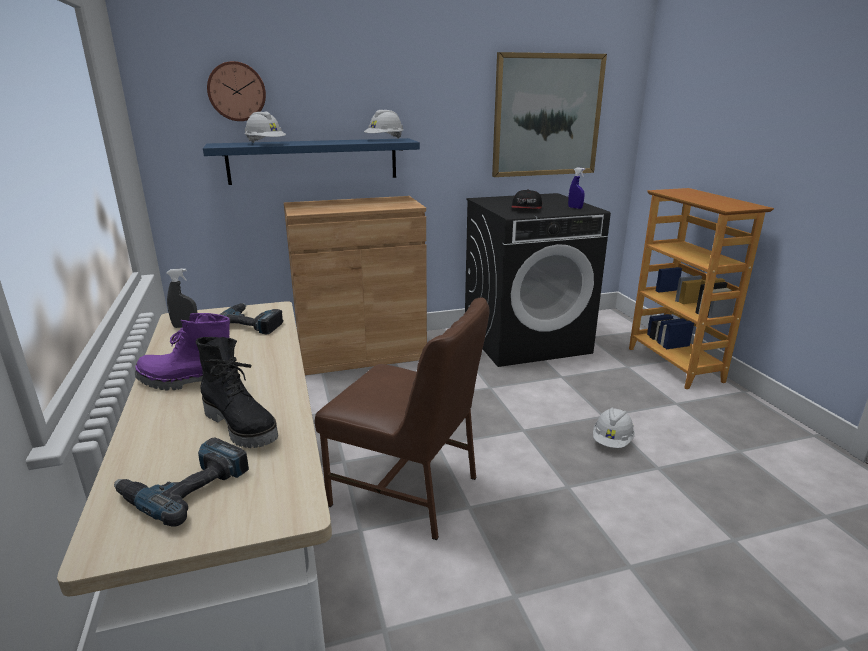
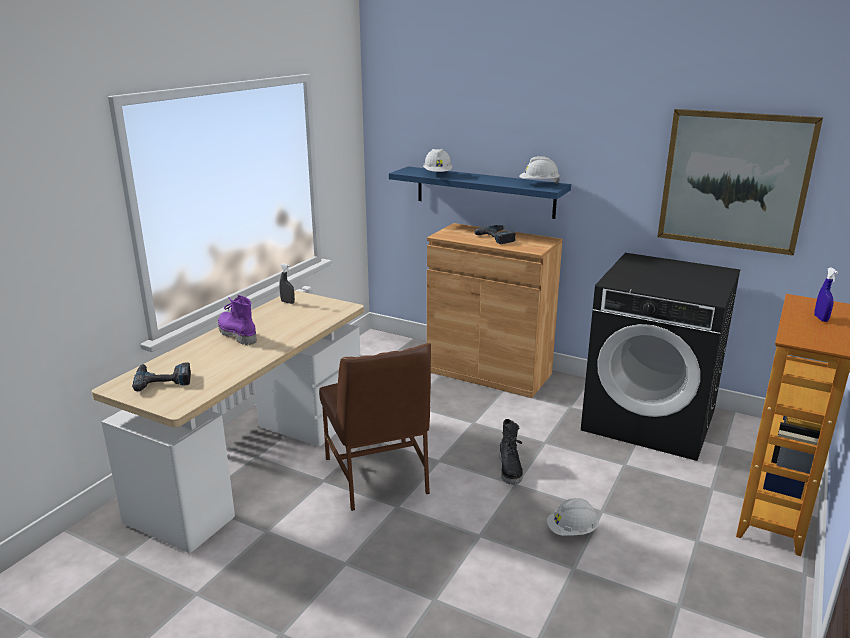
camera: 45 degrees right, 0 degrees up
(237, 91) = (433, 128): wall clock -> none
(242, 426) = (219, 365): black boot -> black boot (510, 470)
(251, 324) = (317, 313): power drill -> power drill (498, 237)
(526, 208) = (647, 279): cap -> none
(575, 208) = (699, 292): blue spray bottle -> blue spray bottle (821, 319)

